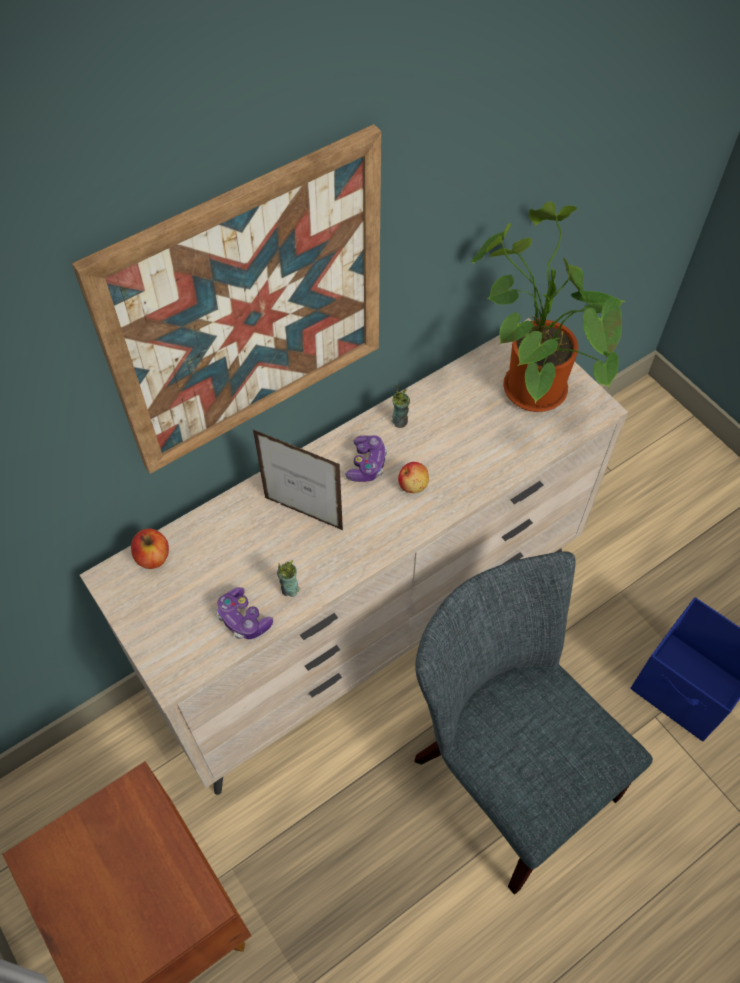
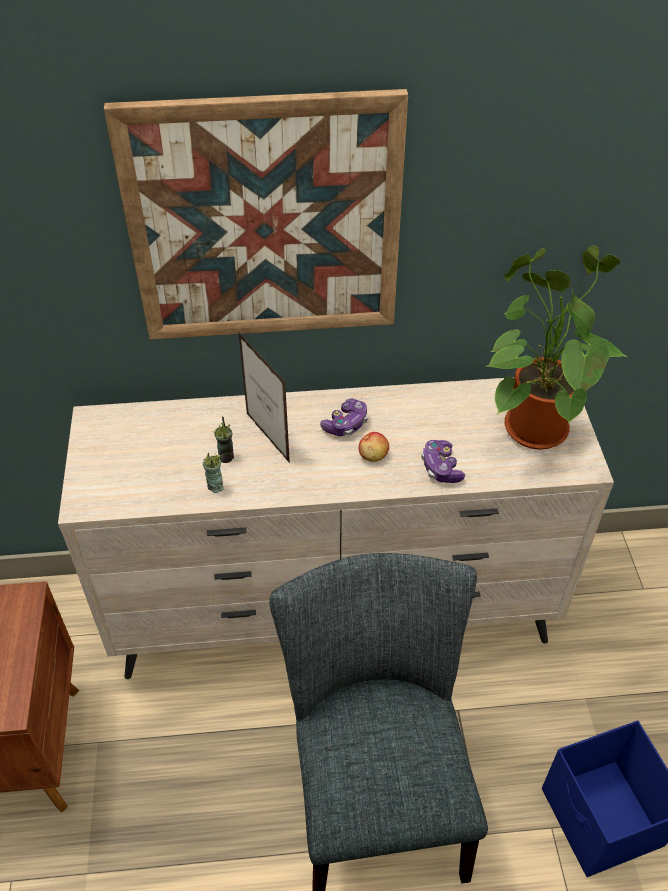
camera: 30 degrees right, 10 degrees down
(153, 557) = (133, 417): apple -> none
(243, 619) = (164, 490): game controller -> game controller (441, 468)
(400, 421) = (397, 405): cup -> cup (226, 457)

